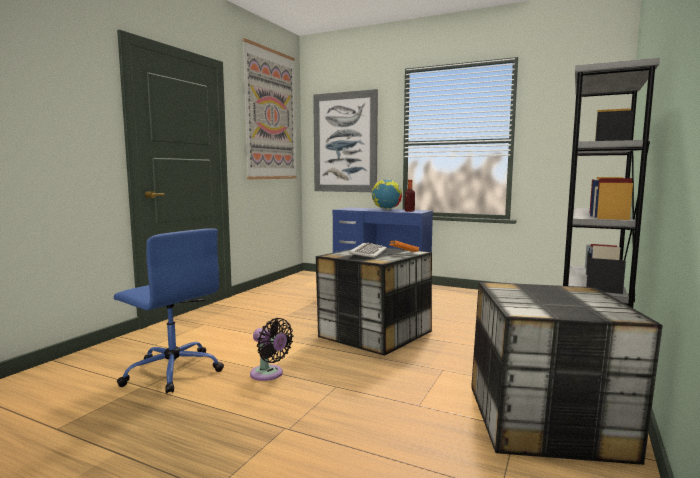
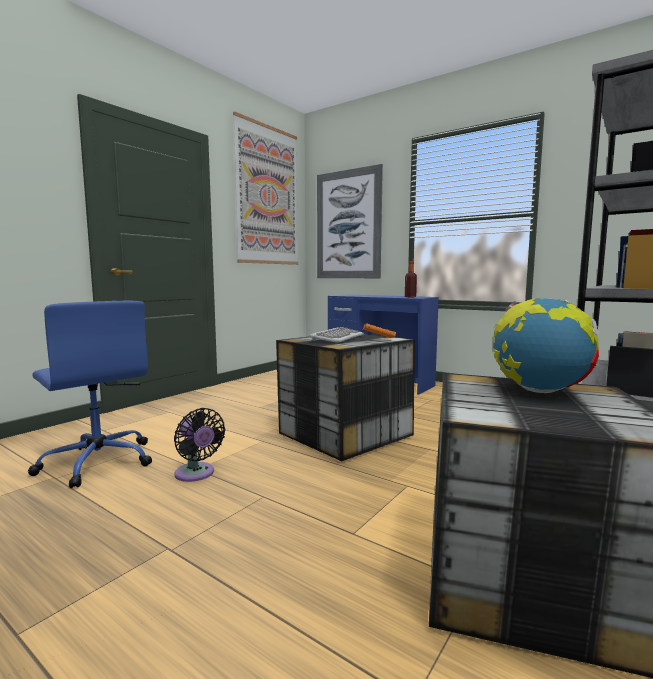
camera: 10 degrees right, 0 degrees up
(386, 209) = (386, 296): globe -> globe (539, 391)

